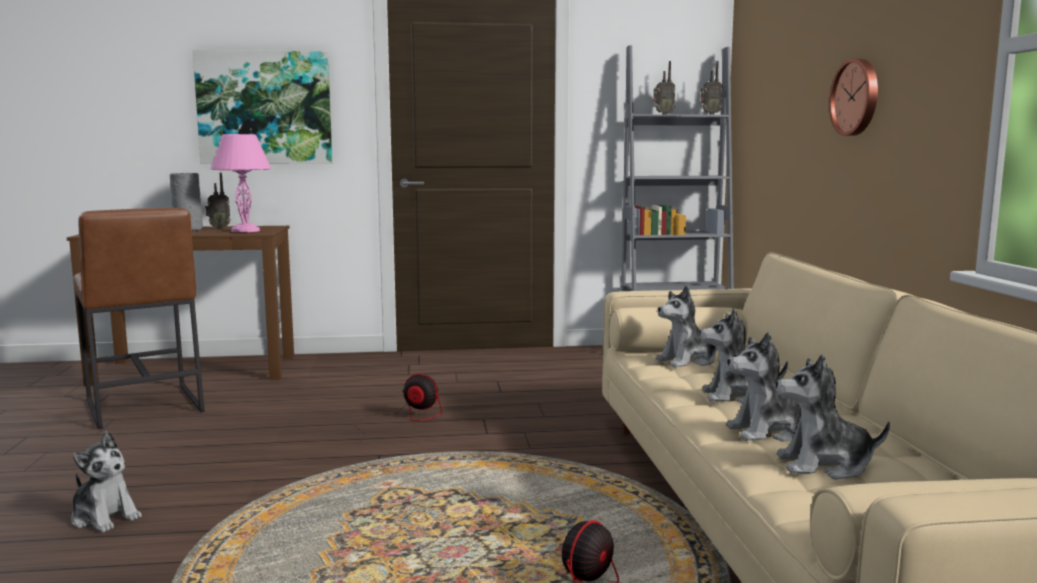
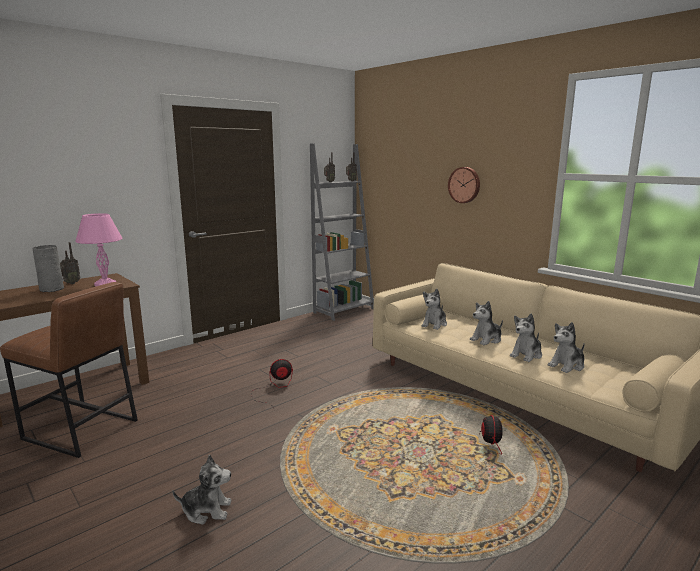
camera: 35 degrees left, 5 degrees up
(265, 108) = (89, 189): picture -> none

